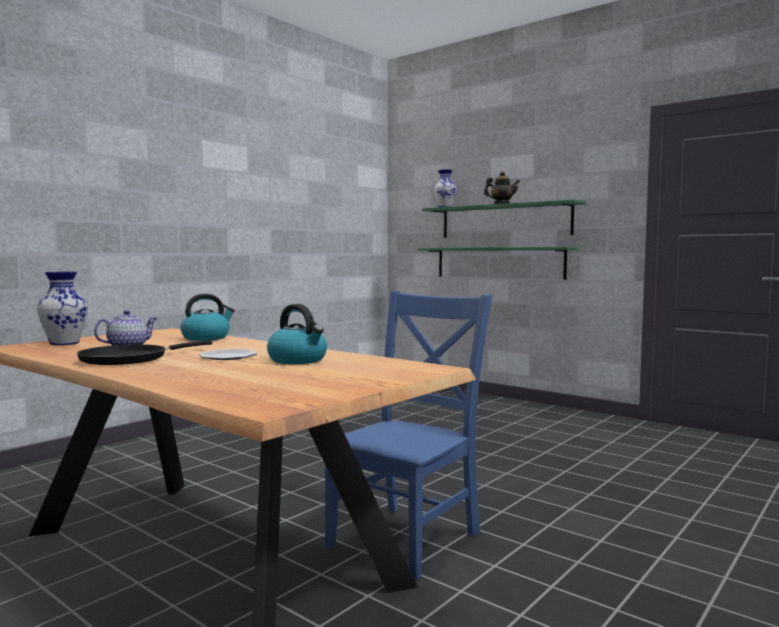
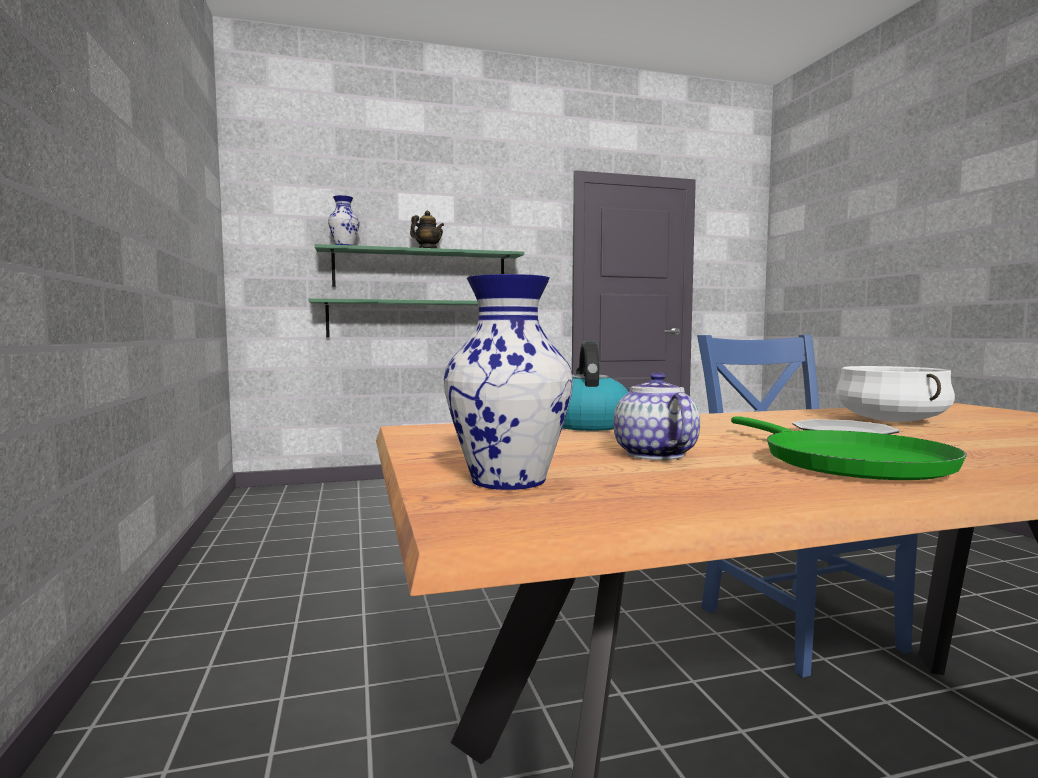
camera: 55 degrees left, 0 degrees up
(129, 359) = (846, 462): black frying pan -> green frying pan
(298, 360) = (890, 420): kettle -> white cooking pot

